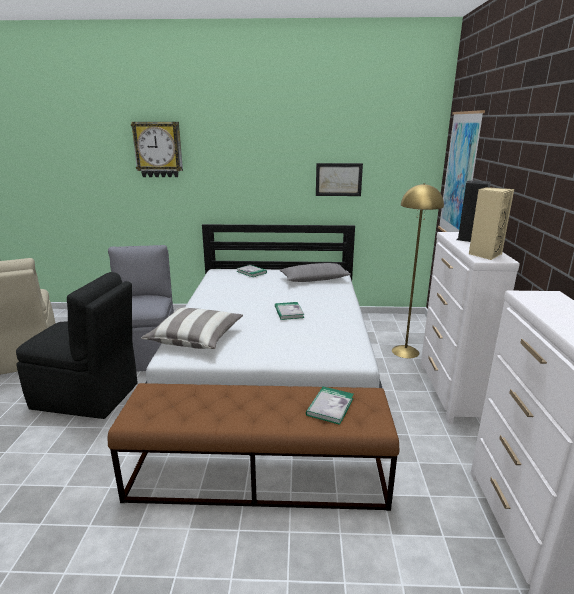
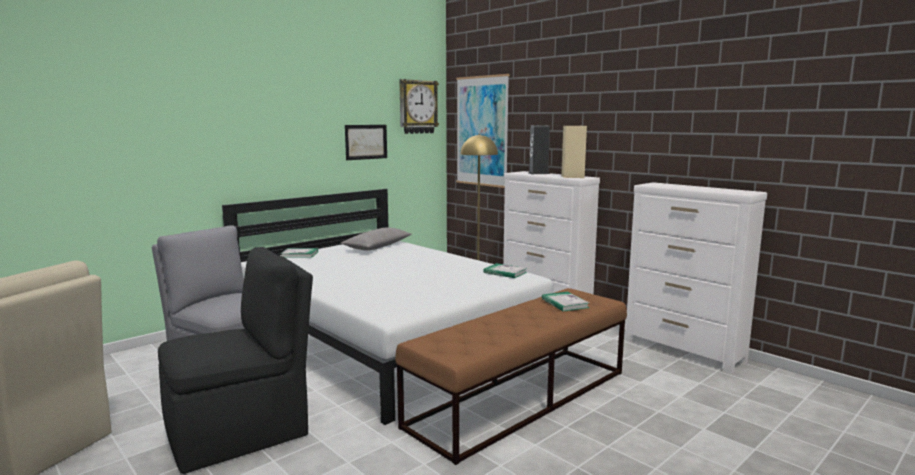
camera: 45 degrees left, 10 degrees down
(158, 149) = (156, 109): wall clock -> wall clock (417, 107)
(195, 339) = (381, 302): pillow -> none
(289, 312) = (414, 268): book -> book (505, 272)

